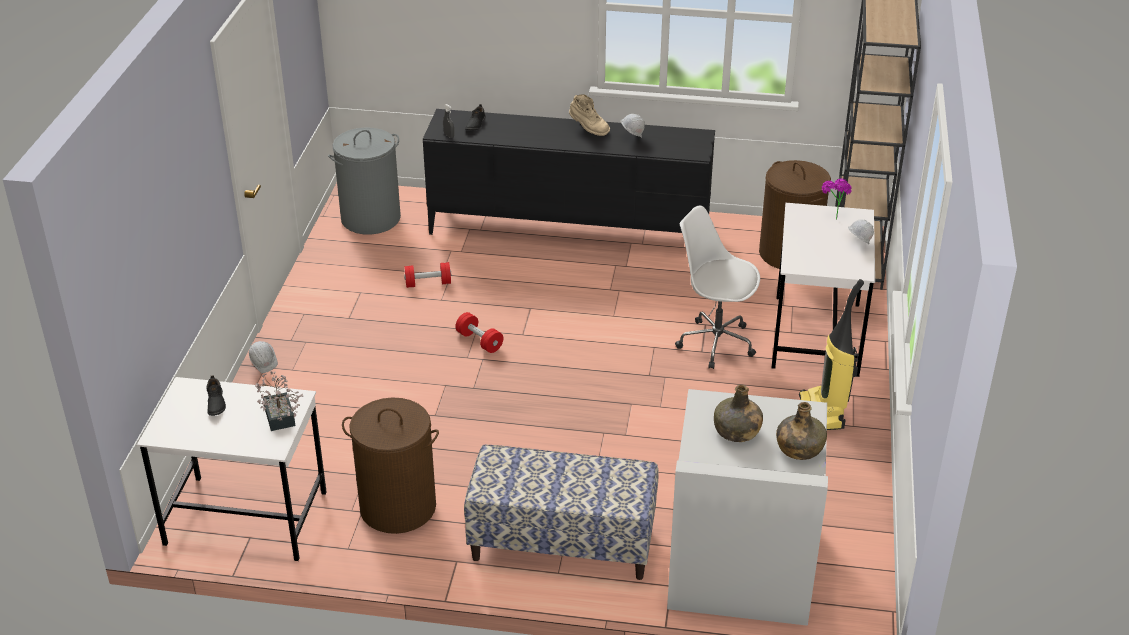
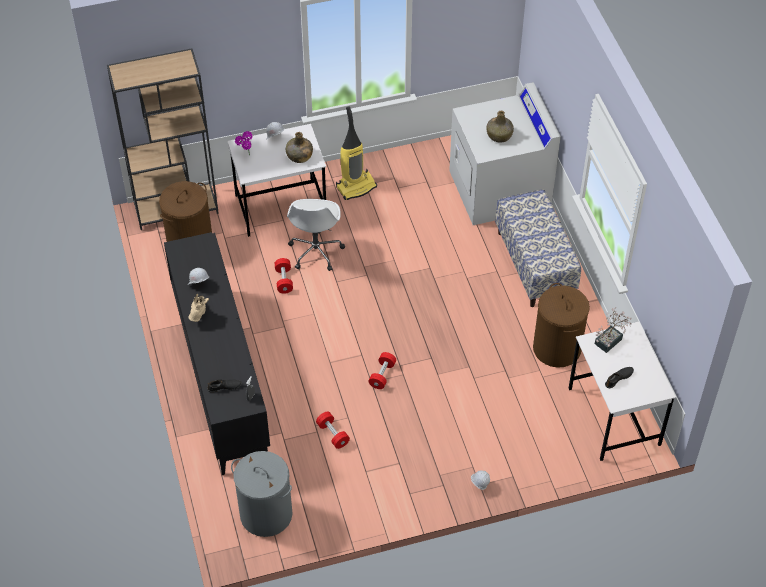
camera: 115 degrees left, 15 degrees up
(683, 307) = (284, 280): none -> red dumbbell
(799, 448) = (496, 109): green bottle -> green bottle (299, 156)

